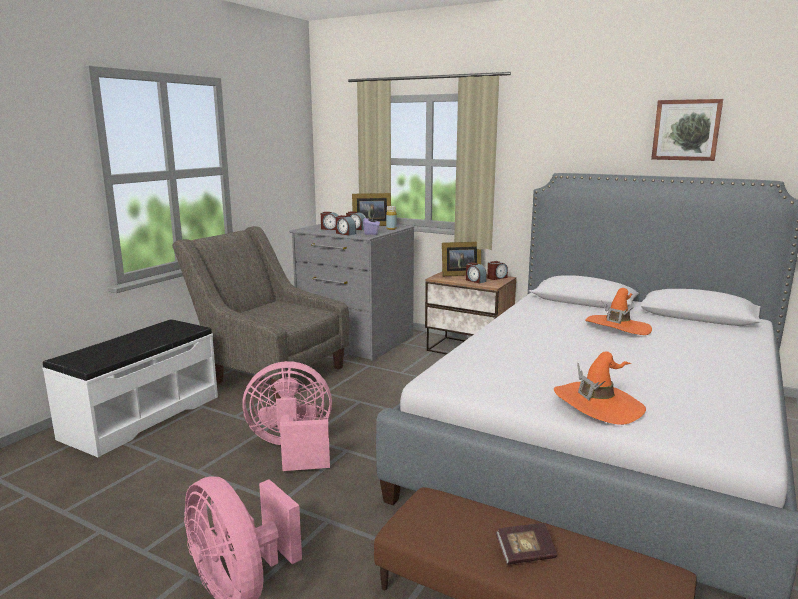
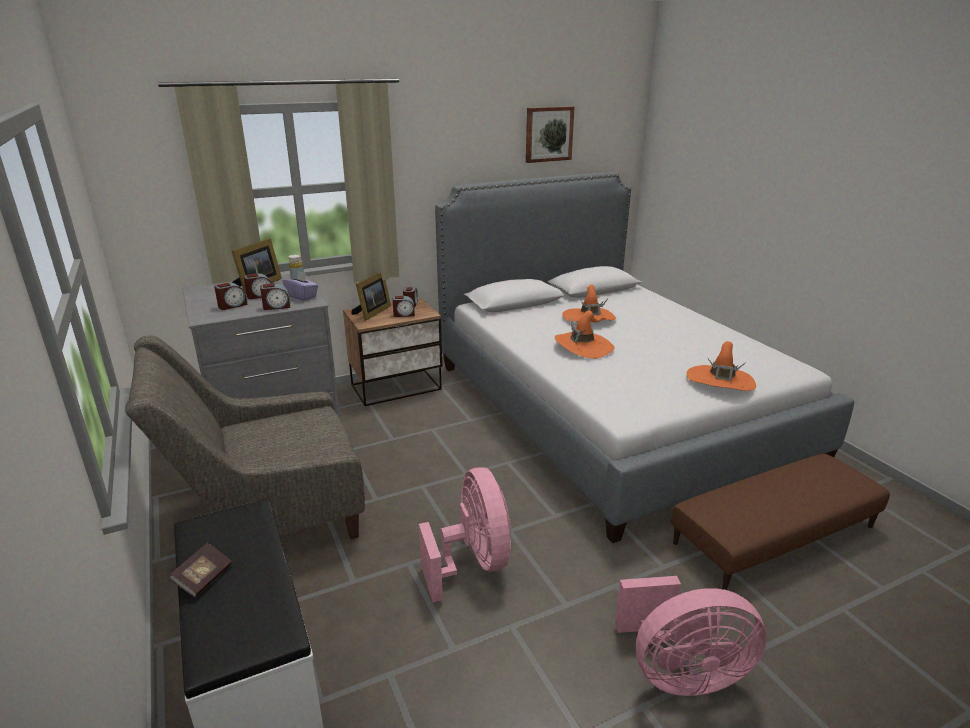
camera: 55 degrees left, 10 degrees up
(292, 449) = (473, 563): pink fan -> pink fan turned 135 degrees clockwise
(525, 554) = (789, 498): book -> book (203, 578)
(546, 337) = (584, 346): none -> orange hat

